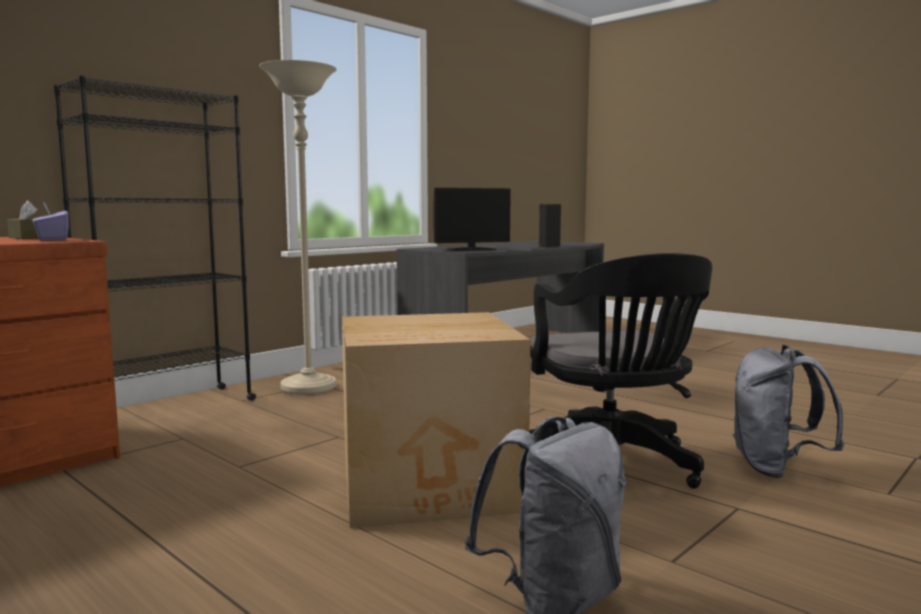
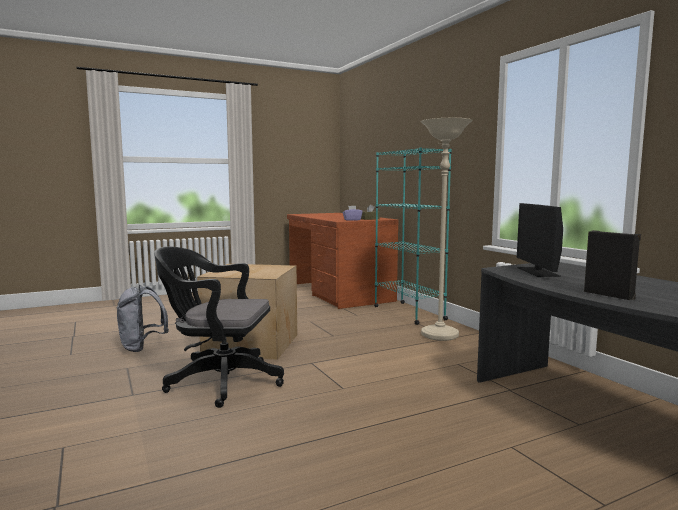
camera: 110 degrees right, 0 degrees up
(170, 408) = (408, 313): black bookcase -> turquoise bookcase
(776, 469) = (145, 427): grey backpack -> none

